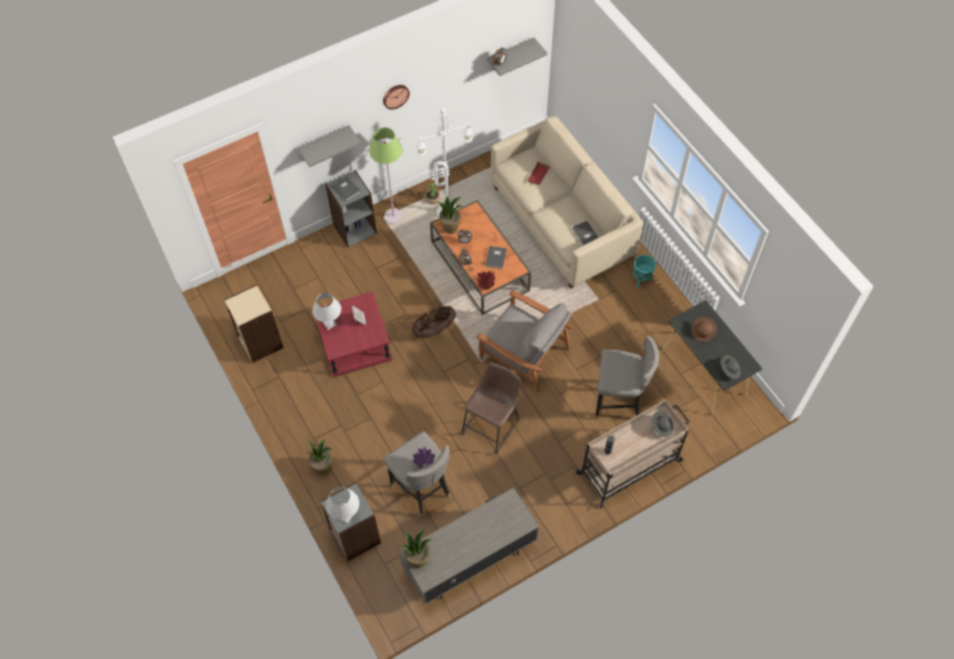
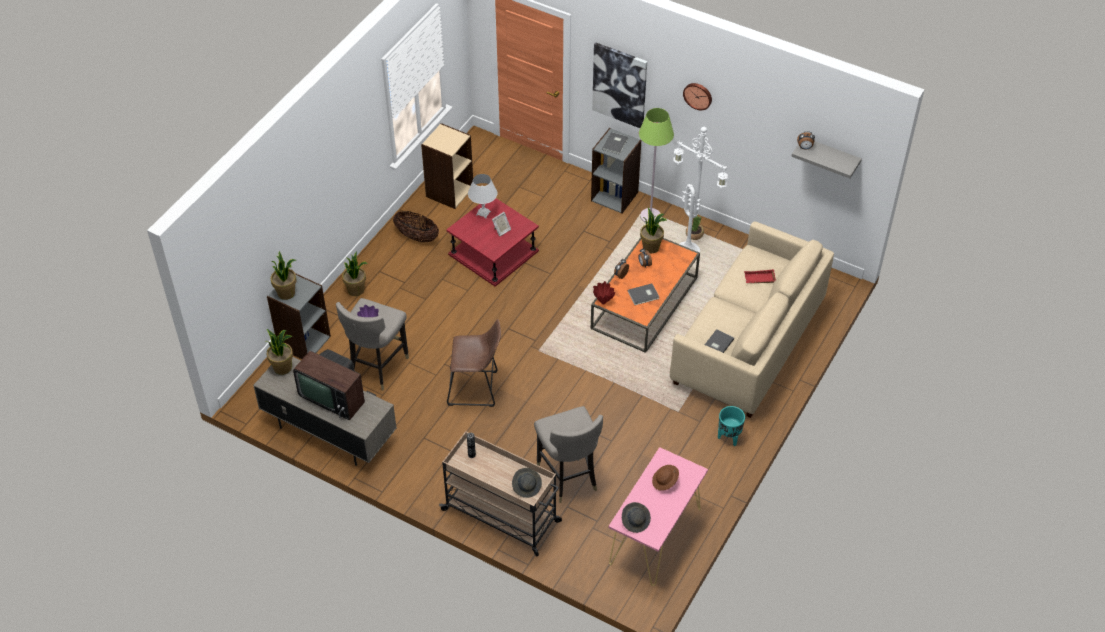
camera: 60 degrees right, 10 degrees down
(324, 143) = (620, 85): grey shelf -> picture
(345, 515) = (286, 293): white table lamp -> potted plant
(434, 329) = (548, 301): basket -> basket (417, 237)
(475, 530) = (333, 395): none -> television
(523, 353) = (571, 379): grey armchair -> none
(704, 373) = (655, 537): black console table -> pink console table

